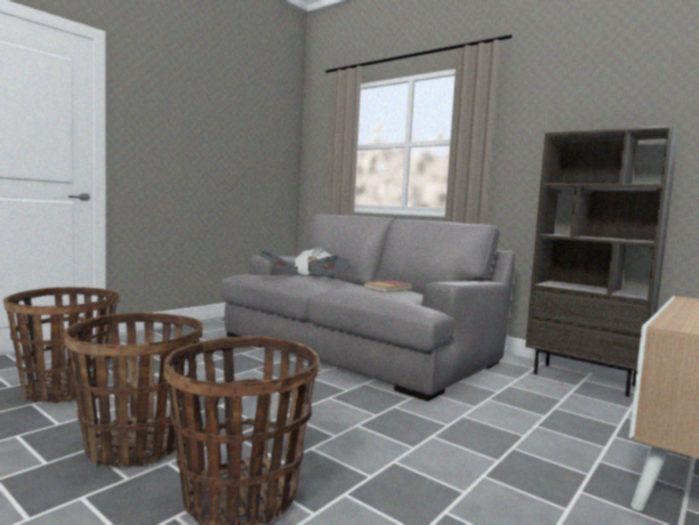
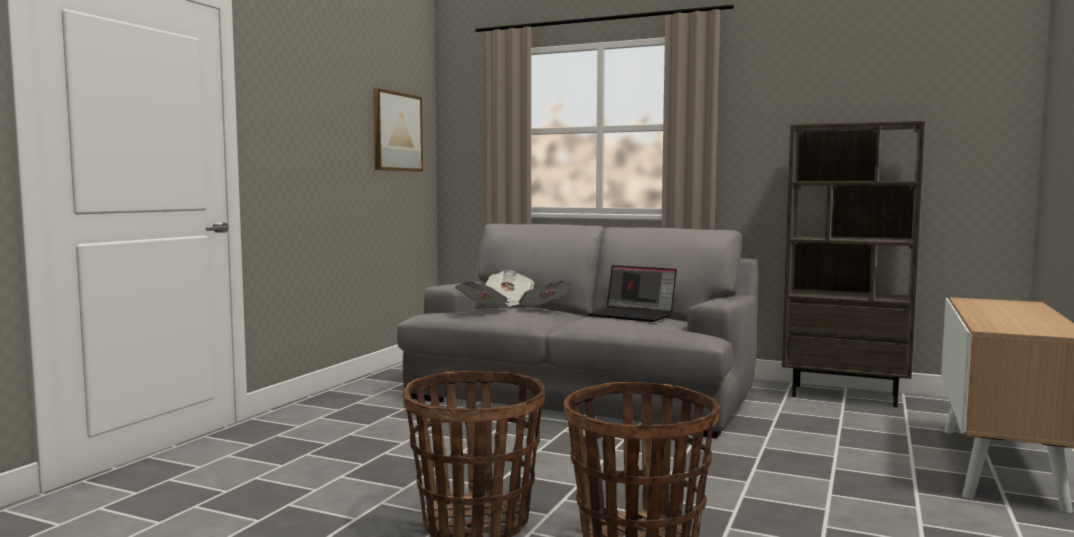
camera: 15 degrees left, 0 degrees up
(65, 389) = (303, 484): basket -> none
(262, 145) = (396, 132): none -> picture
(388, 288) = (633, 315): book -> laptop

